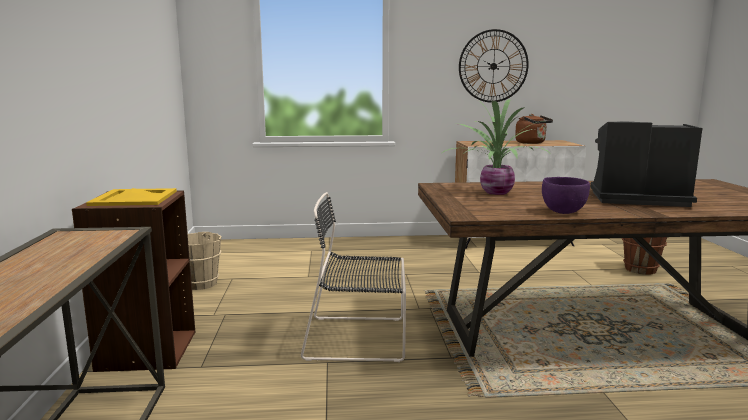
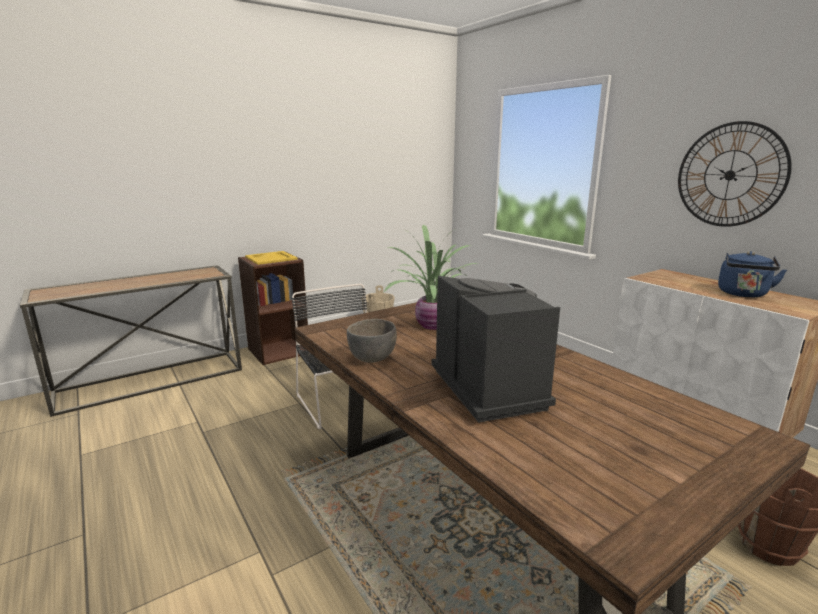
camera: 60 degrees right, 5 degrees up
(532, 143) = (743, 294): brown kettle -> blue kettle
(563, 211) = (372, 358): purple bowl -> grey bowl

